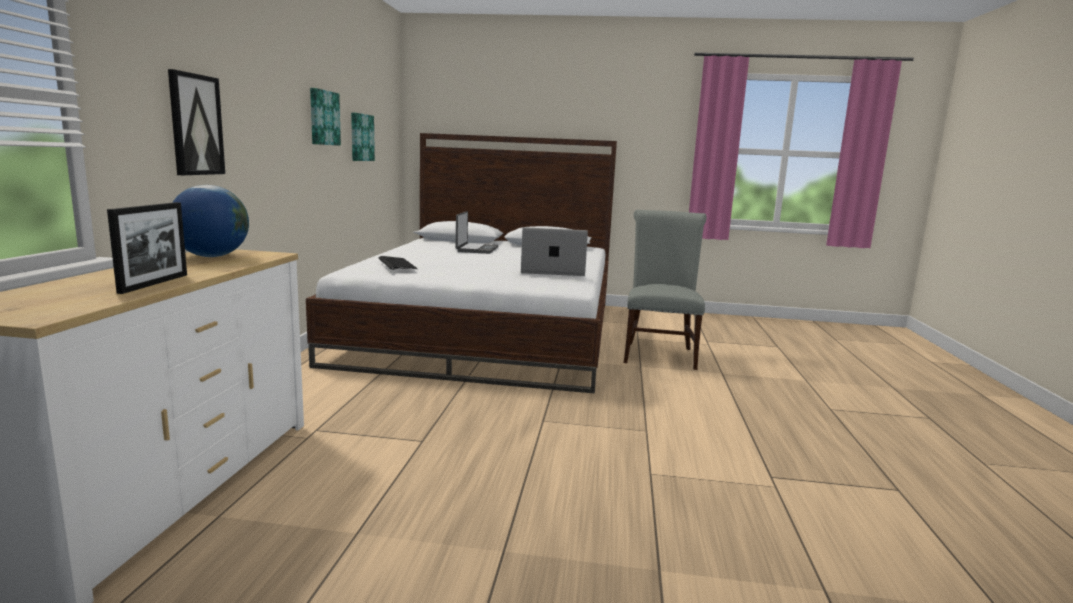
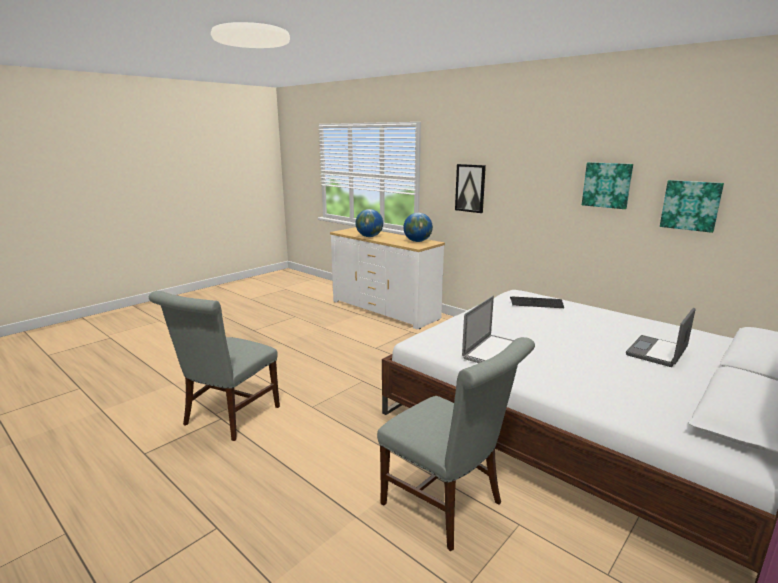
camera: 125 degrees right, 5 degrees up
(154, 283) = (369, 236): picture frame -> globe
(476, 249) = (658, 352): laptop -> laptop turned 90 degrees clockwise
(761, 472) = (228, 418): none -> grey chair

